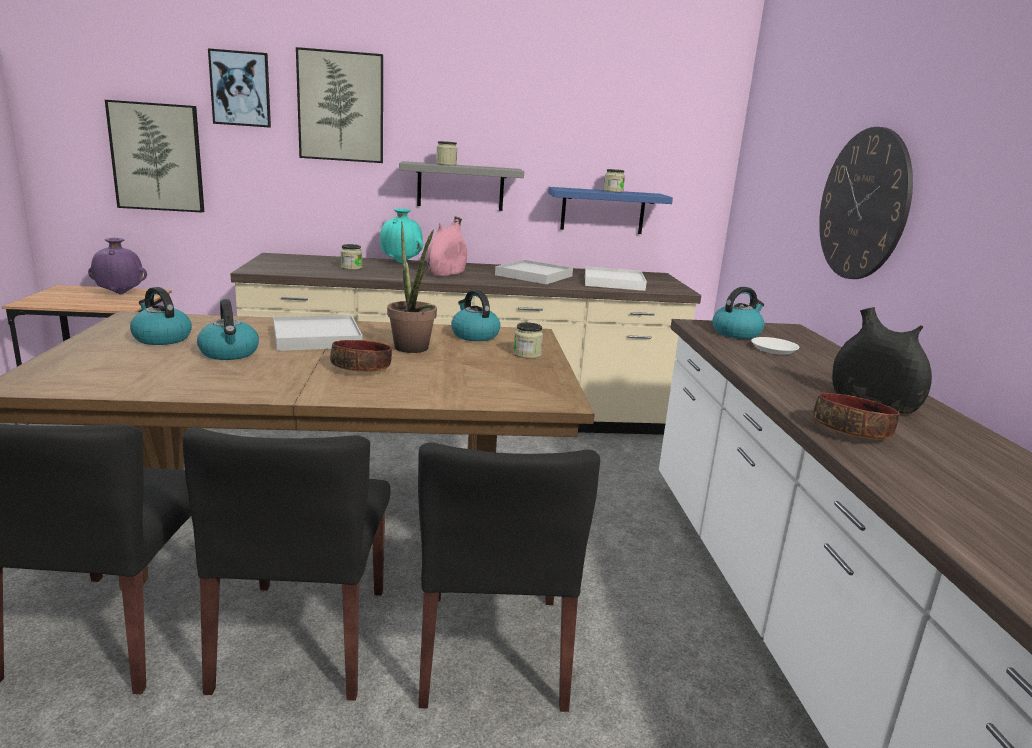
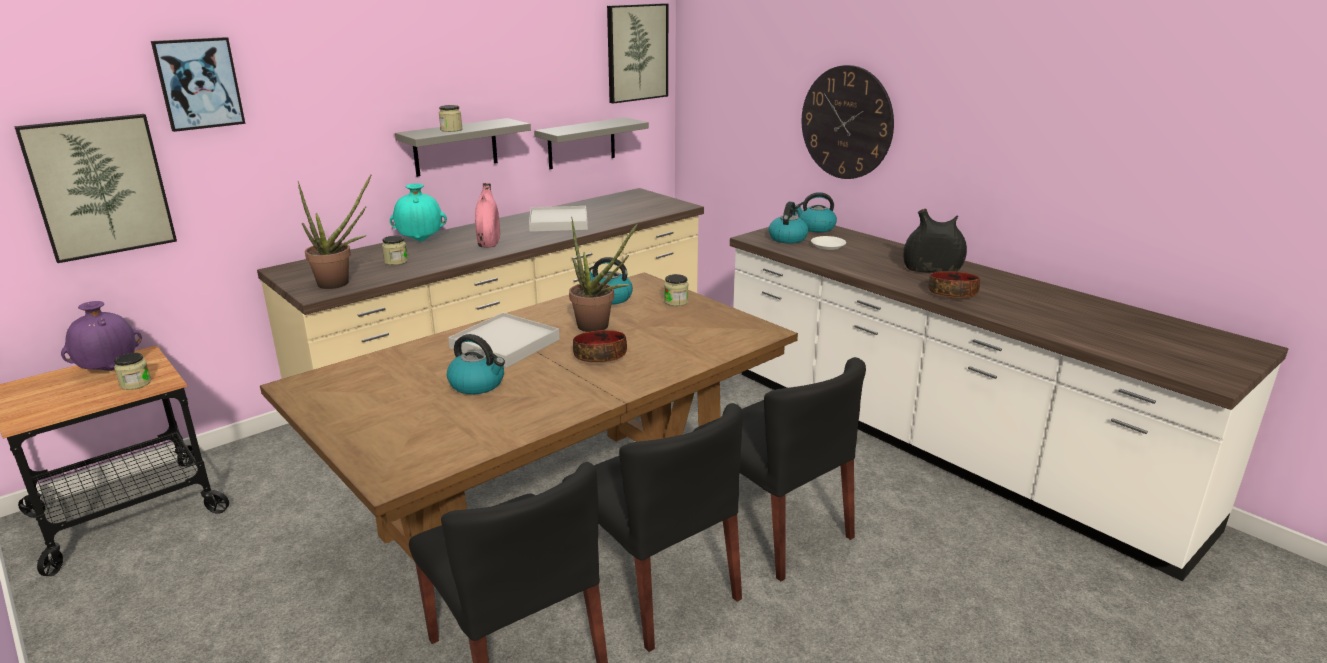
camera: 35 degrees left, 5 degrees up
(161, 338) = (385, 394): kettle -> kettle (815, 228)
(284, 269) = (340, 283): none -> potted plant
(341, 107) = (321, 85): picture -> picture (637, 52)
(602, 211) = (581, 143): blue shelf -> grey shelf
(613, 191) = (594, 124): jar -> jar (135, 384)
(614, 282) = (627, 211): white tray -> none

